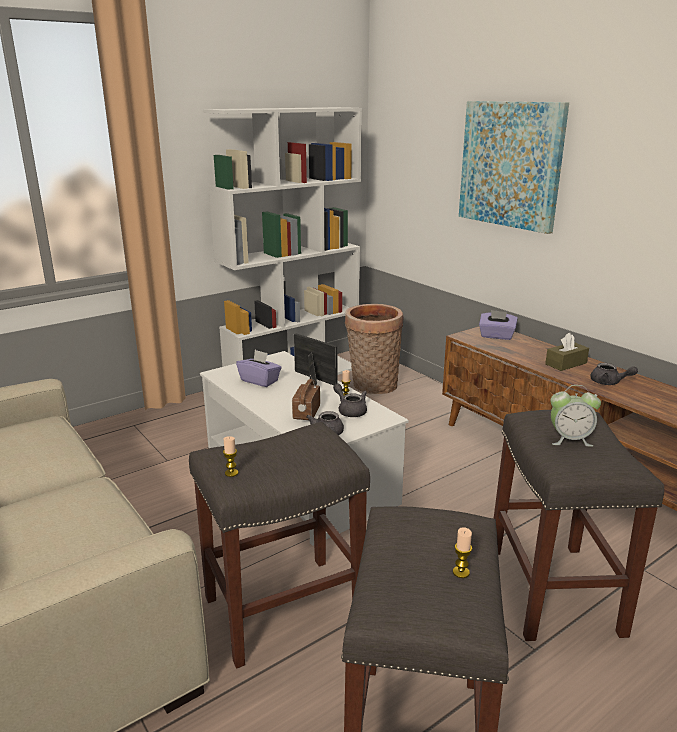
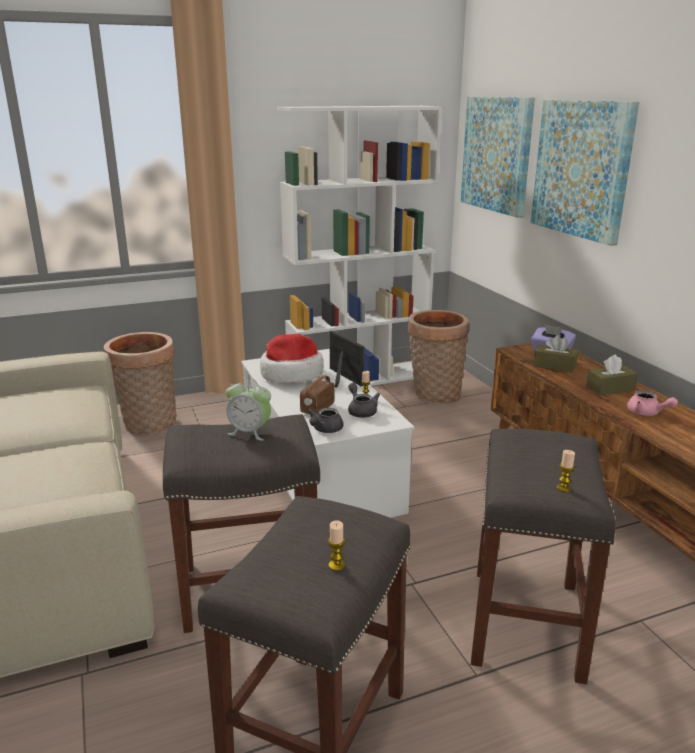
camera: 15 degrees right, 0 degrees up
(96, 452) = (149, 426): none -> basket
(231, 473) = (187, 448): candle -> candle (563, 488)
(260, 381) = (291, 374): purple tissue box -> hat
(414, 153) = (497, 154): none -> picture
(507, 347) = (554, 366): none -> brown tissue box
(569, 440) = (539, 461): alarm clock -> alarm clock (250, 432)
(609, 383) = (647, 413): grey teapot -> pink teapot

